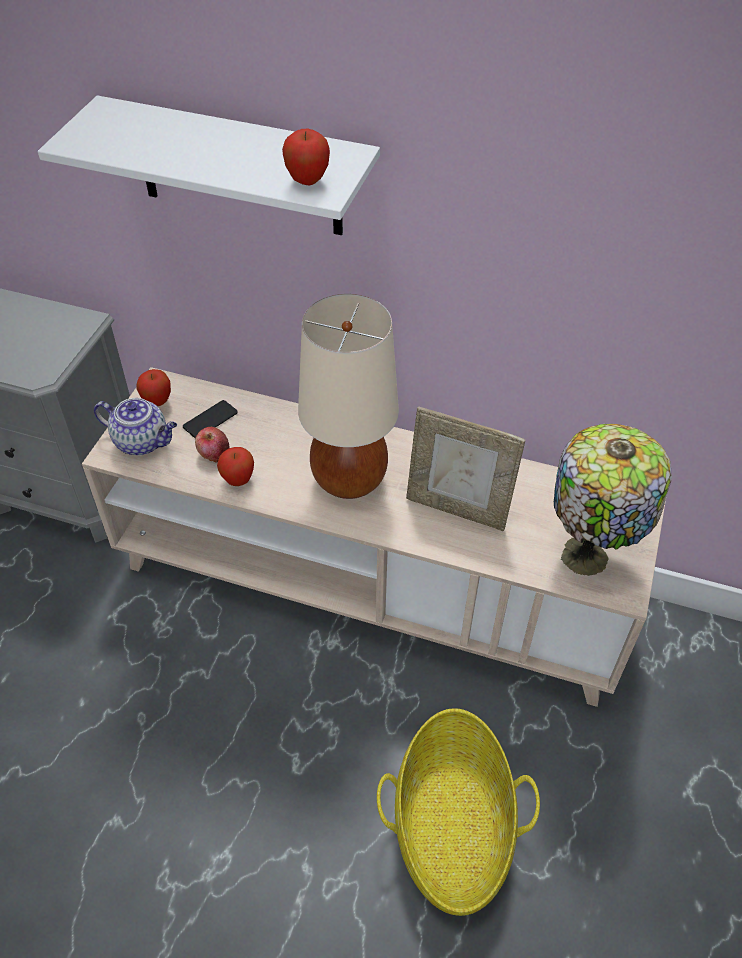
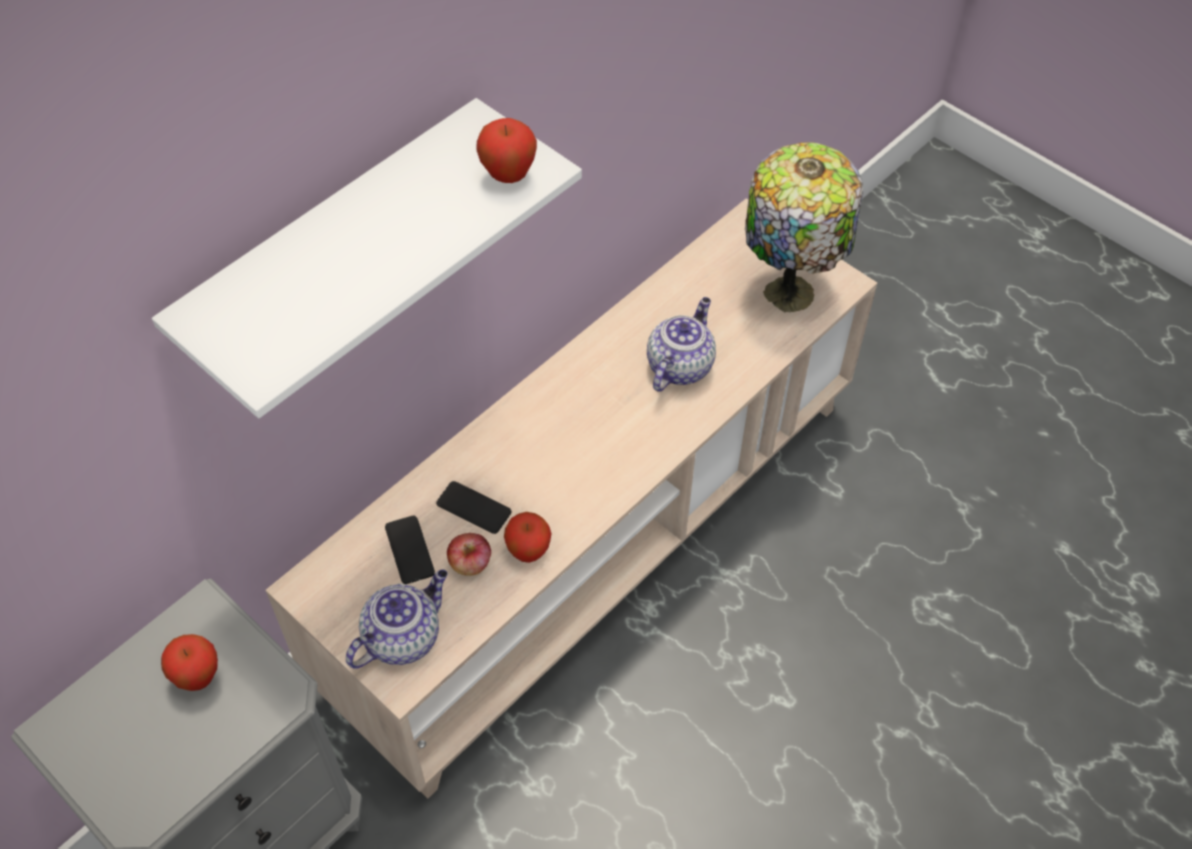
camera: 65 degrees left, 5 degrees up
(157, 402) = (340, 599): apple -> apple (198, 677)
(260, 439) = (473, 508): none -> phone
(348, 480) = (588, 445): beige table lamp -> none
(452, 826) = (905, 585): basket -> none
(457, 508) = (679, 365): picture frame -> teapot

